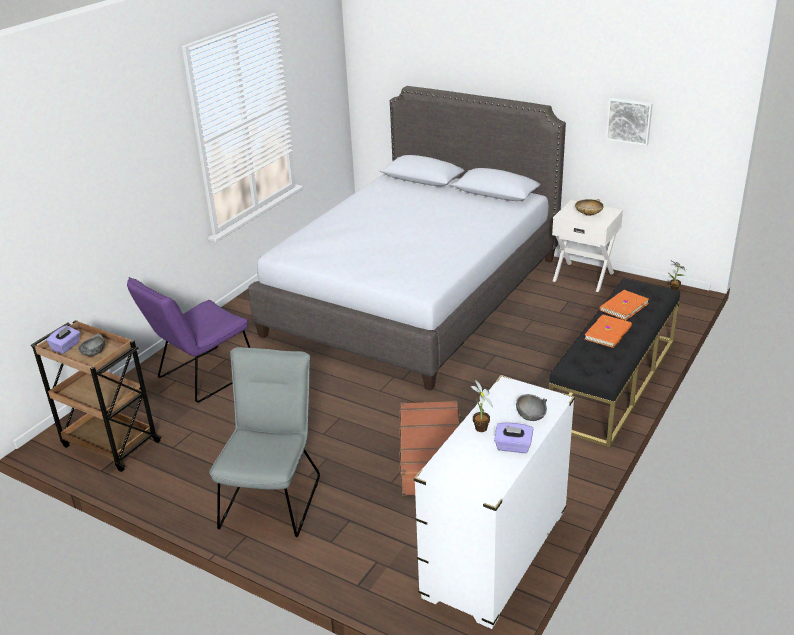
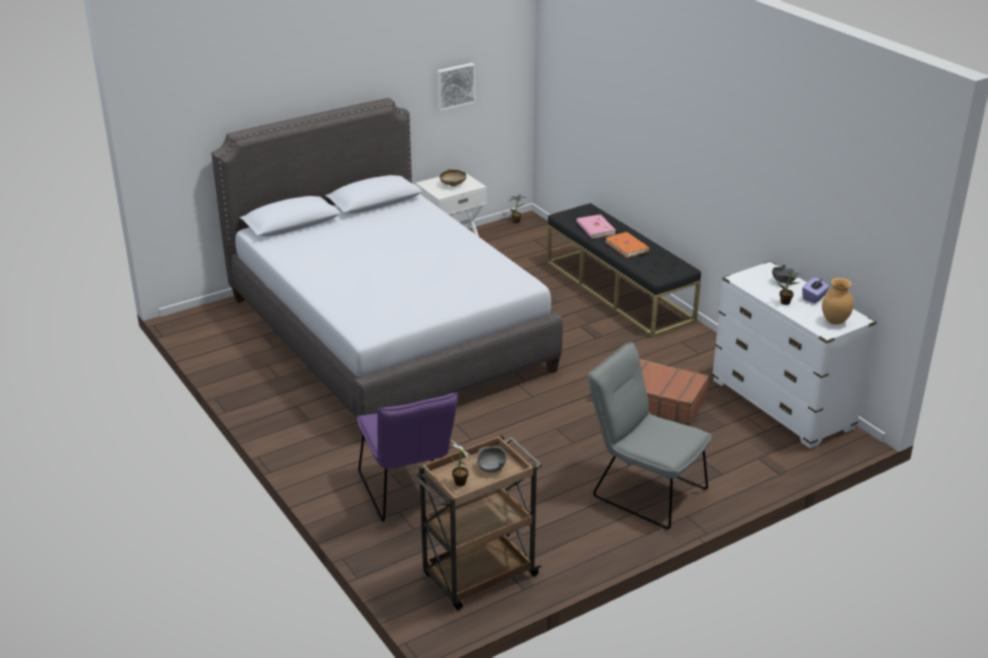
camera: 65 degrees left, 0 degrees up
(66, 347) = (460, 484): purple tissue box -> potted plant
(465, 474) = (834, 321): none -> brown vase
(623, 307) = (595, 229): orange book -> pink book

